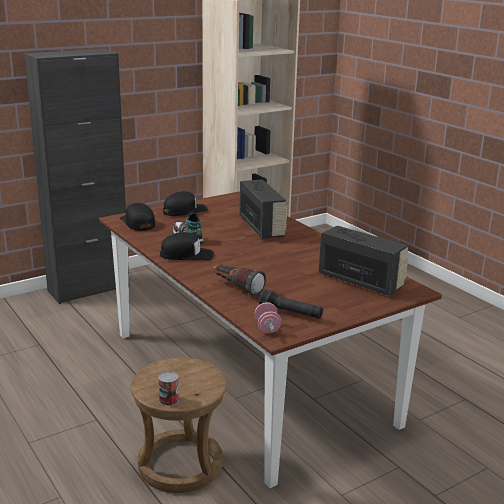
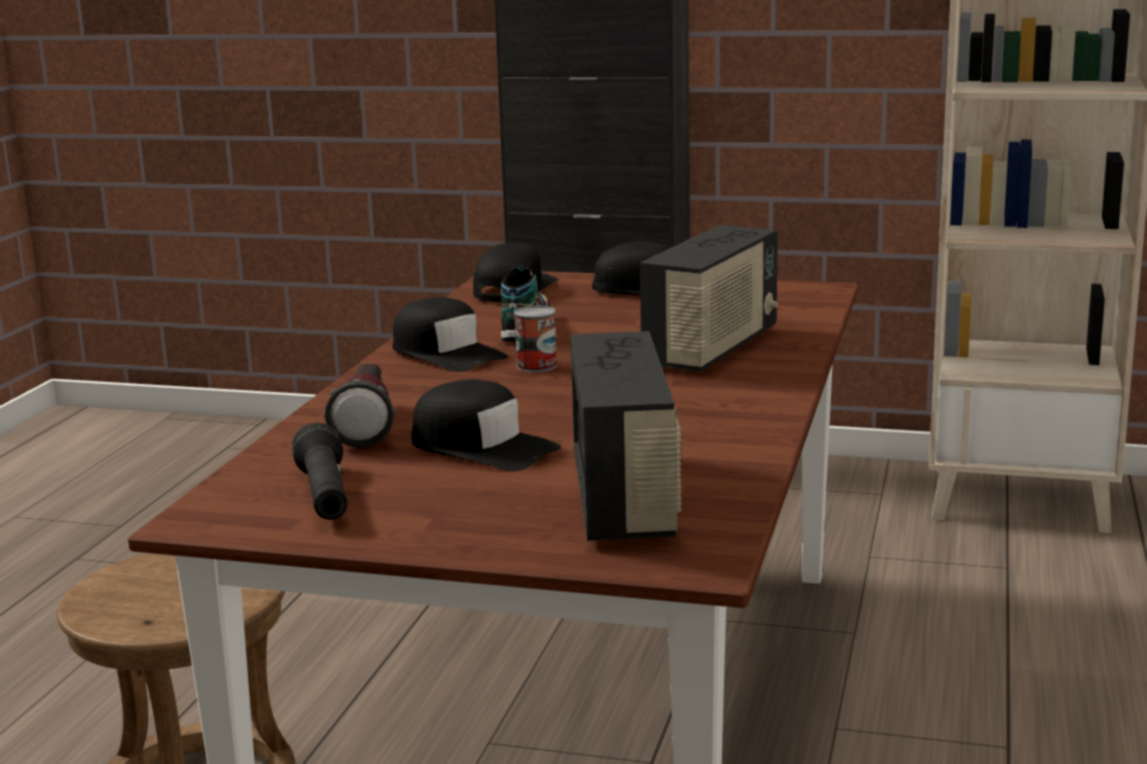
camera: 50 degrees right, 5 degrees down
(169, 400) = (96, 609): can -> can (536, 366)
(267, 328) = (223, 501): pink dumbbell -> none
(288, 282) = (482, 447): none -> black cap

